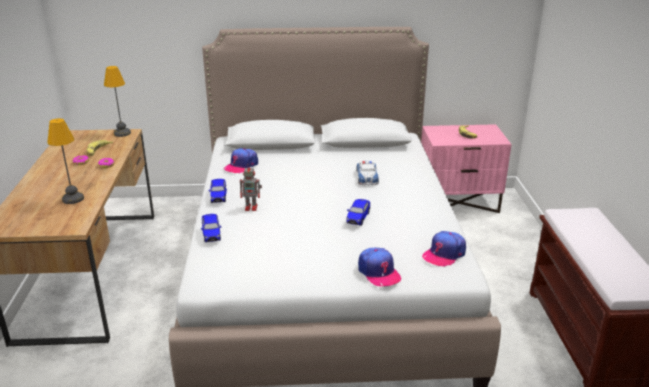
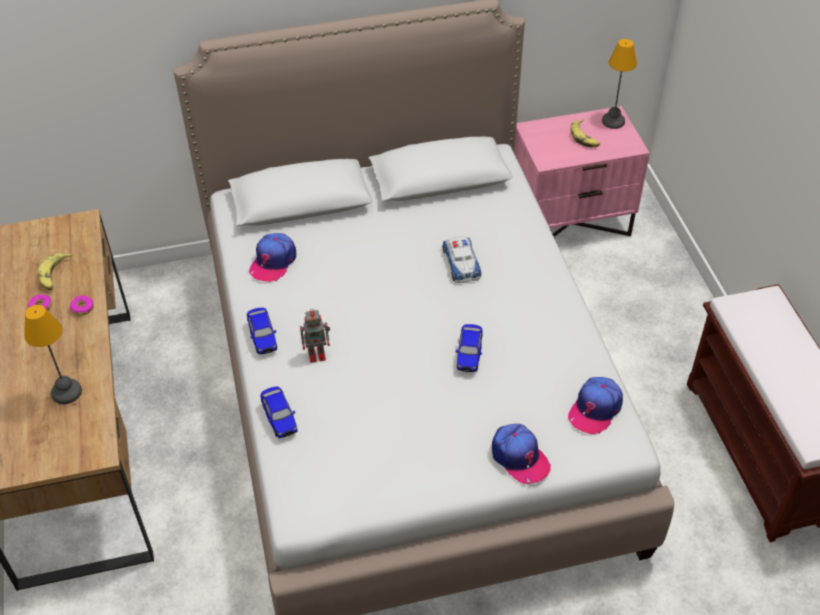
camera: 10 degrees left, 20 degrees up
(122, 133) = (73, 225): table lamp -> table lamp (613, 122)

